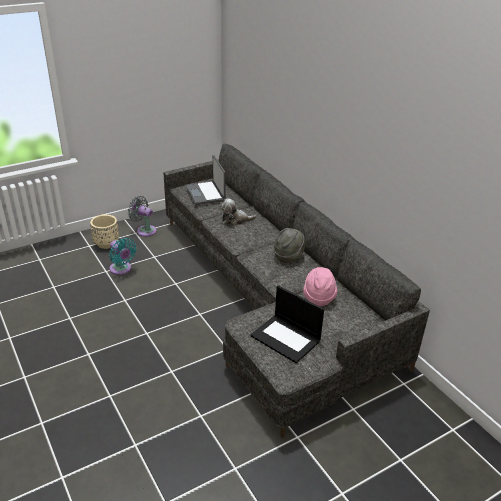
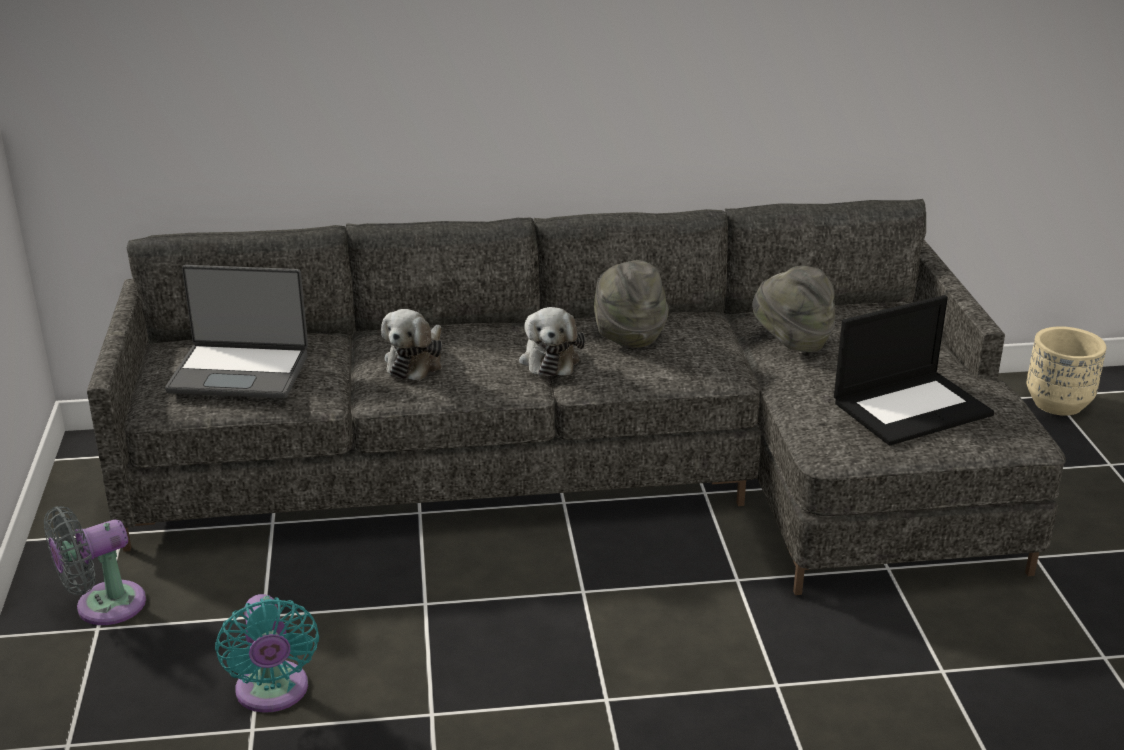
camera: 65 degrees left, 5 degrees down
(106, 243) = (96, 702): beige planter -> beige planter (1057, 404)
(121, 269) = (273, 693): turquoise fan -> turquoise fan turned 90 degrees clockwise
(260, 245) = (550, 359): none -> plush toy
(318, 297) = (792, 342): pink hat -> grey hat

